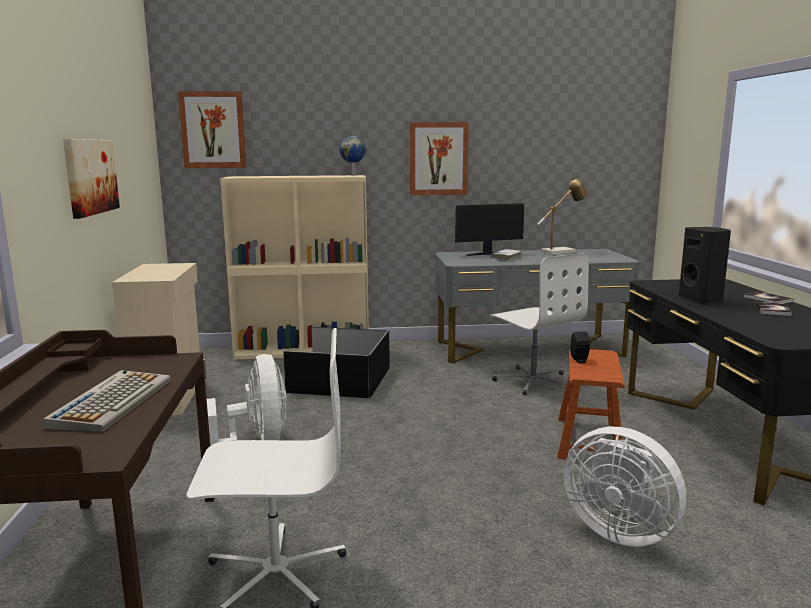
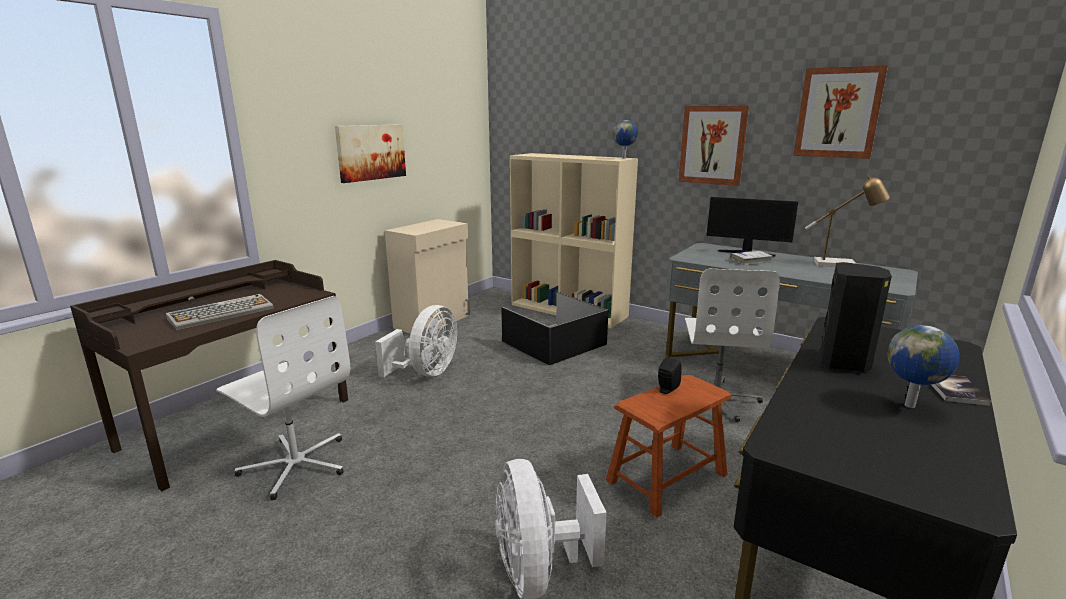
camera: 40 degrees right, 5 degrees up
(213, 130) = (524, 113): picture -> picture (838, 113)
(773, 310) = (911, 406): book -> globe

